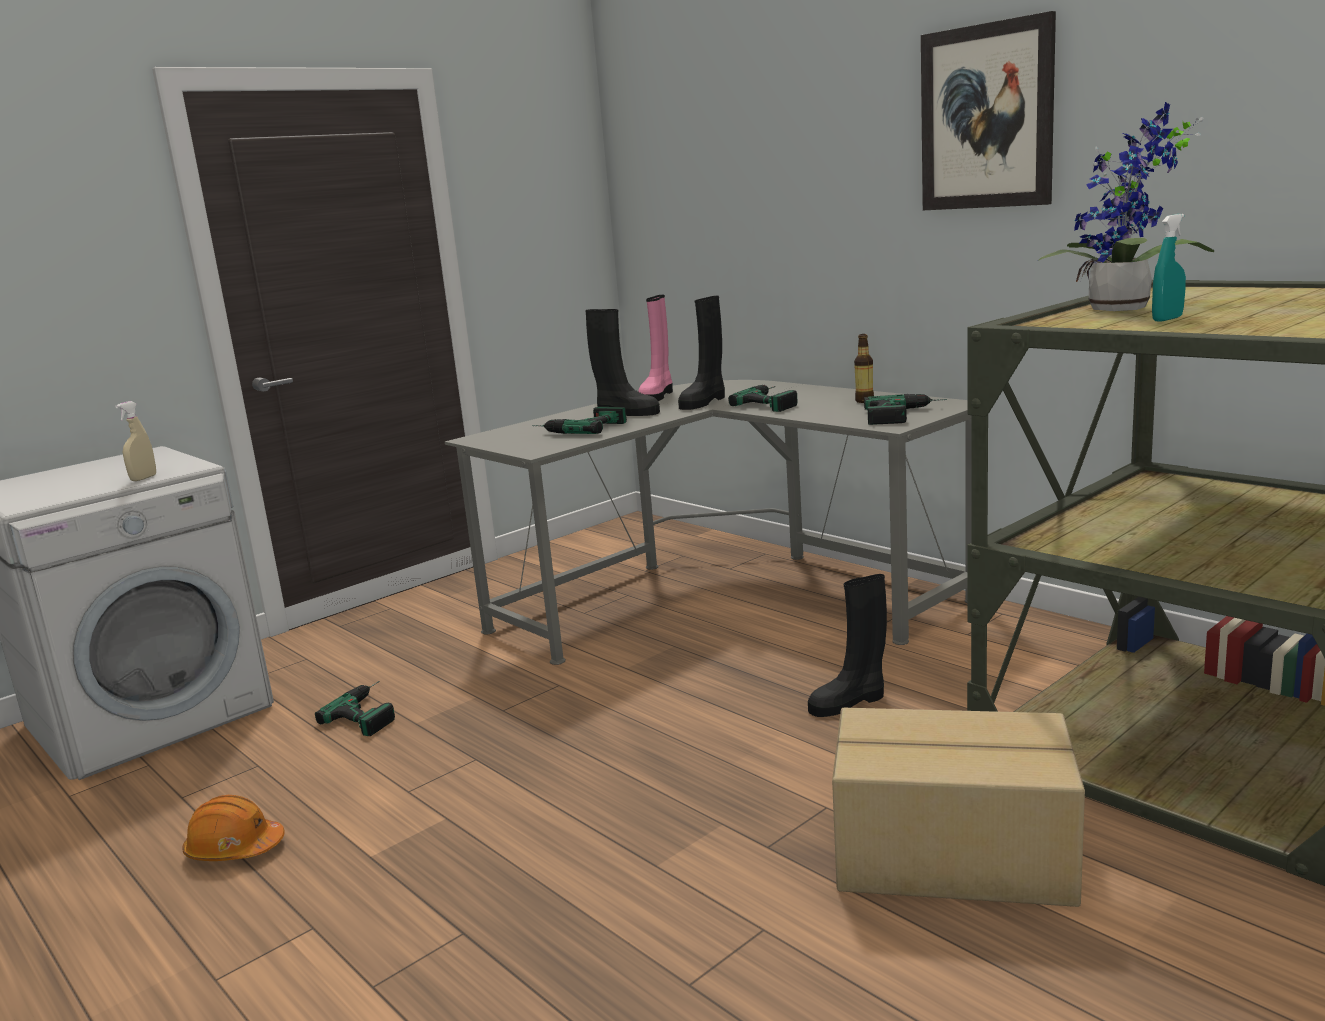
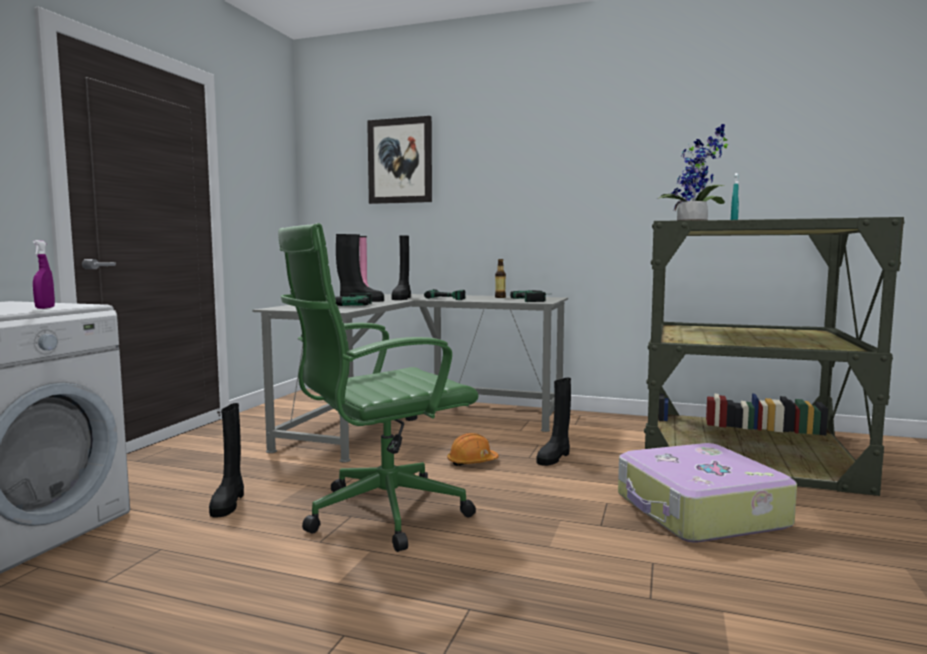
camera: 30 degrees left, 10 degrees down
(143, 478) = (45, 308): beige spray bottle -> purple spray bottle
(234, 848) = (204, 603): orange hard hat -> orange hard hat (472, 462)
(371, 711) = (228, 503): power drill -> black boot
(508, 764) = (379, 515): none -> green office chair
(954, 856) = (699, 511): cardboard box -> suitcase
(986, 117) = (566, 148): picture -> picture (400, 161)

